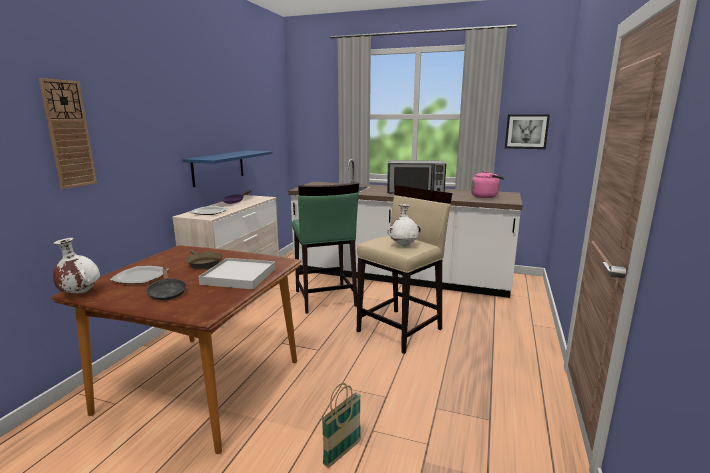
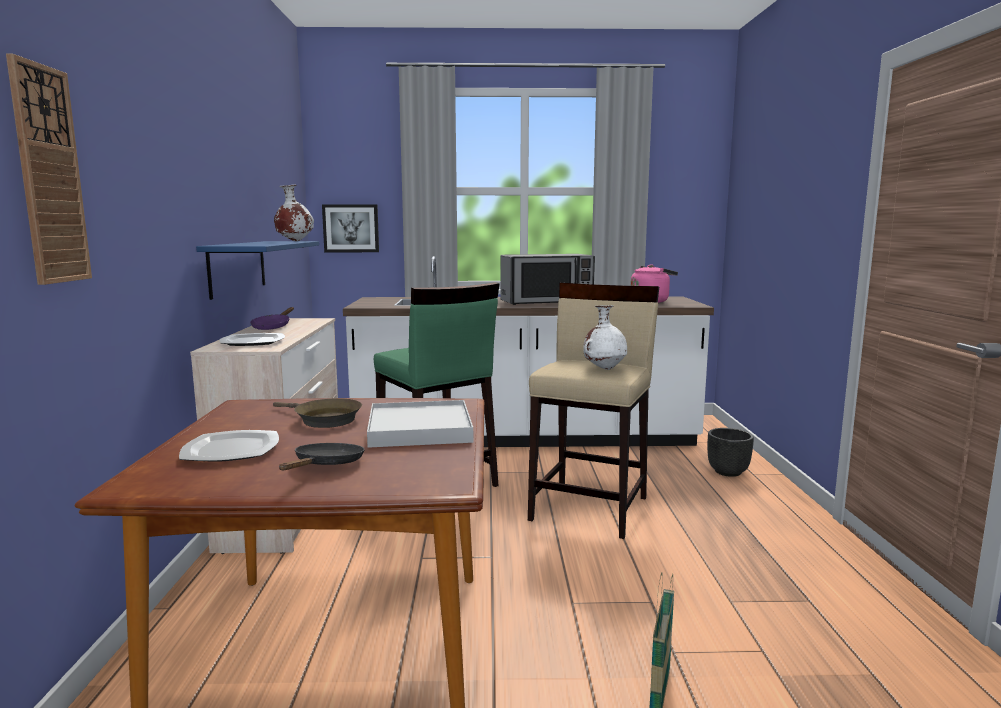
camera: 20 degrees left, 5 degrees down
(80, 293) = (140, 488): white vase -> white vase (294, 241)
(167, 293) = (326, 465): black frying pan -> black frying pan turned 120 degrees counterclockwise
(515, 320) = (728, 472): none -> black planter
(526, 131) = (681, 212): picture -> picture (351, 228)

